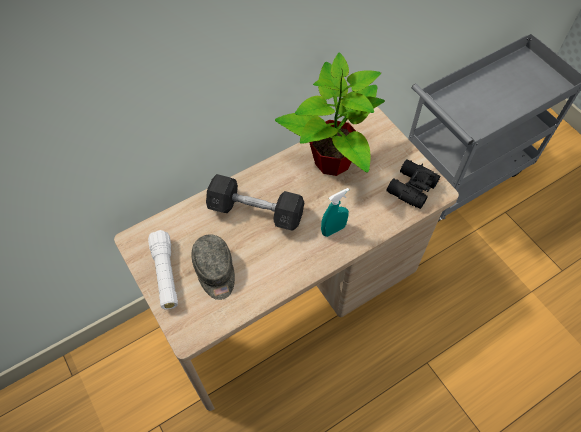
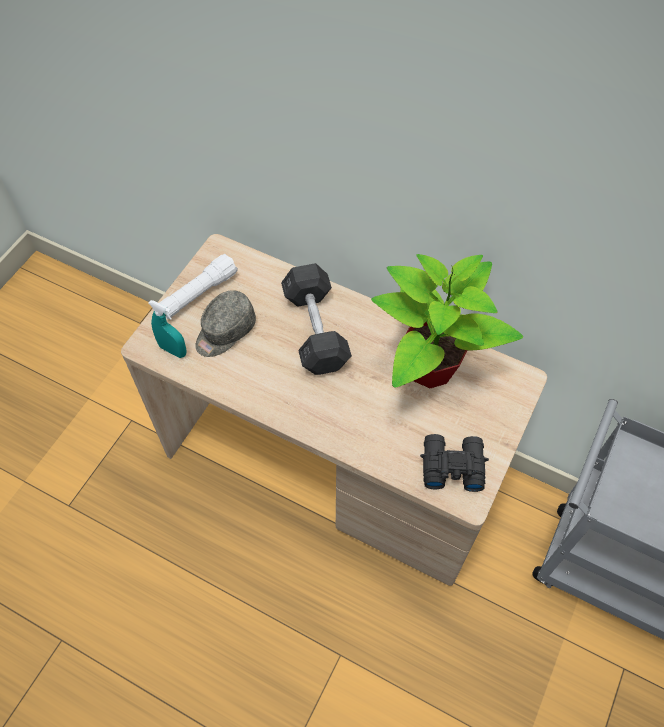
camera: 60 degrees right, 0 degrees up
(333, 229) = (340, 411): turquoise spray bottle -> turquoise spray bottle (173, 350)

